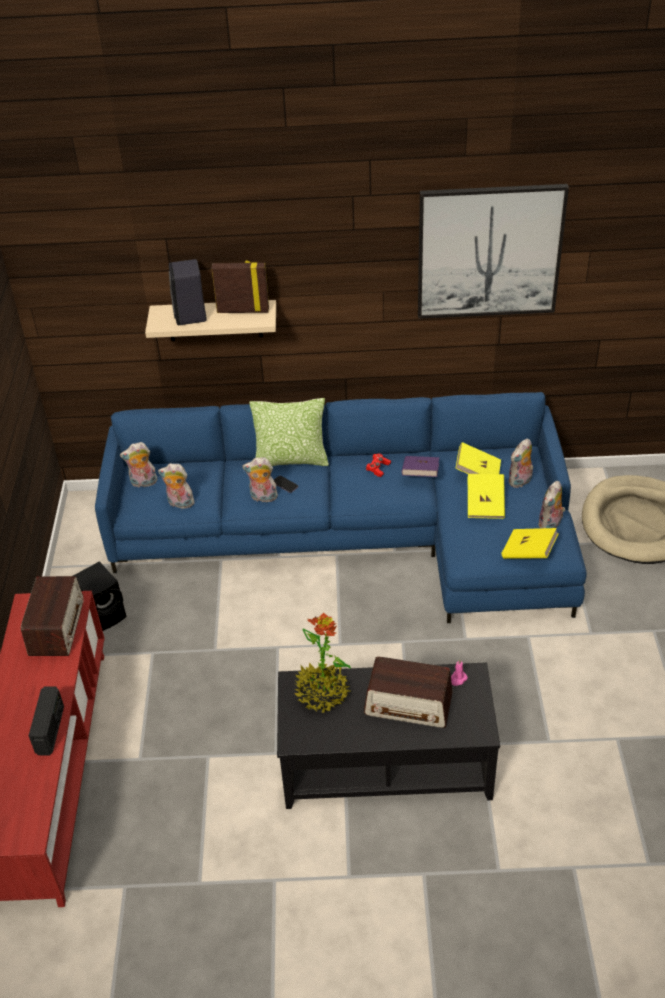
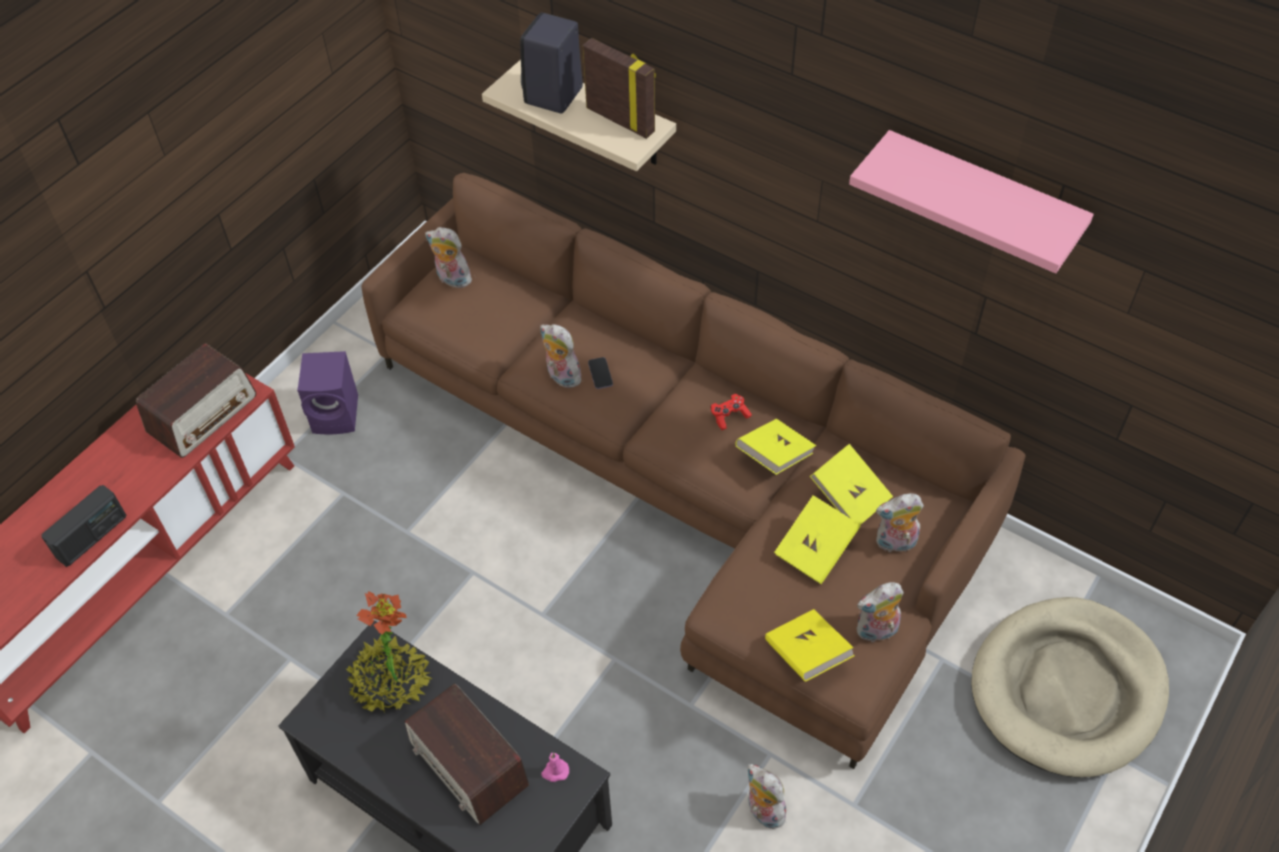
camera: 35 degrees right, 10 degrees up
(105, 614) = (337, 415): black speaker -> purple speaker
(179, 503) = (466, 330): plush toy -> plush toy (762, 811)
(291, 460) = (640, 343): pillow -> none
(359, 535) = (691, 483): blue sofa -> brown sofa
(420, 475) = (774, 456): purple book -> yellow book
(489, 252) = (981, 198): picture -> pink shelf

